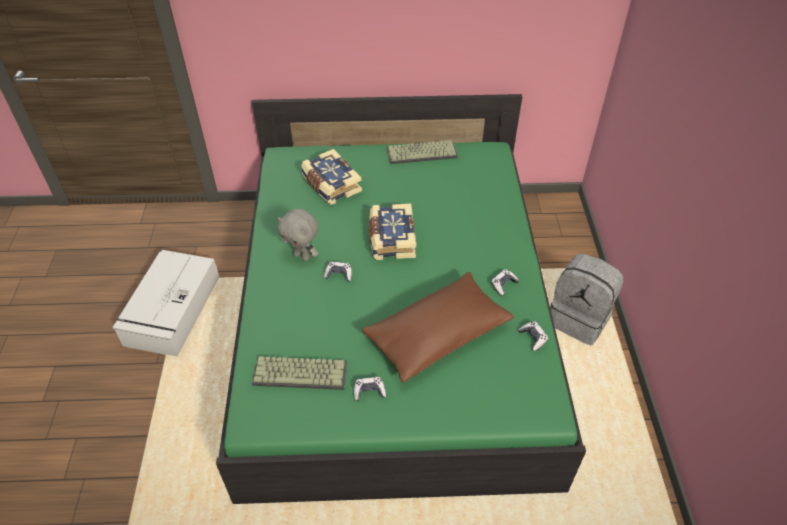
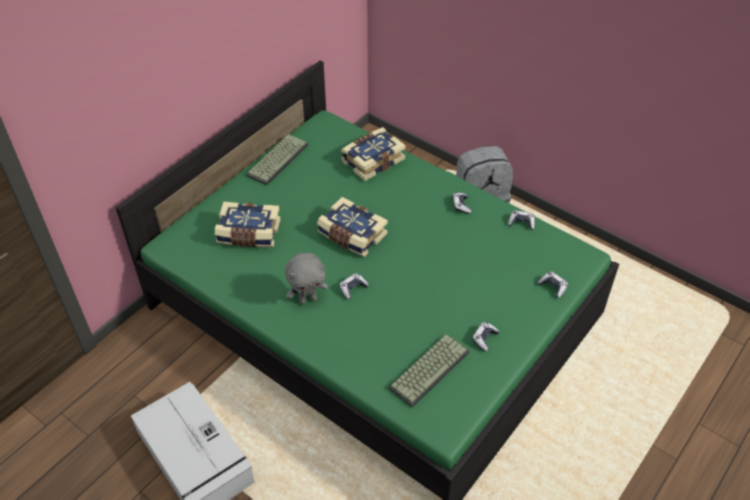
camera: 50 degrees left, 0 degrees up
(437, 335) = (471, 270): brown pillow -> none
(480, 407) = (553, 287): none -> game controller
(486, 201) = (372, 160): none -> book

